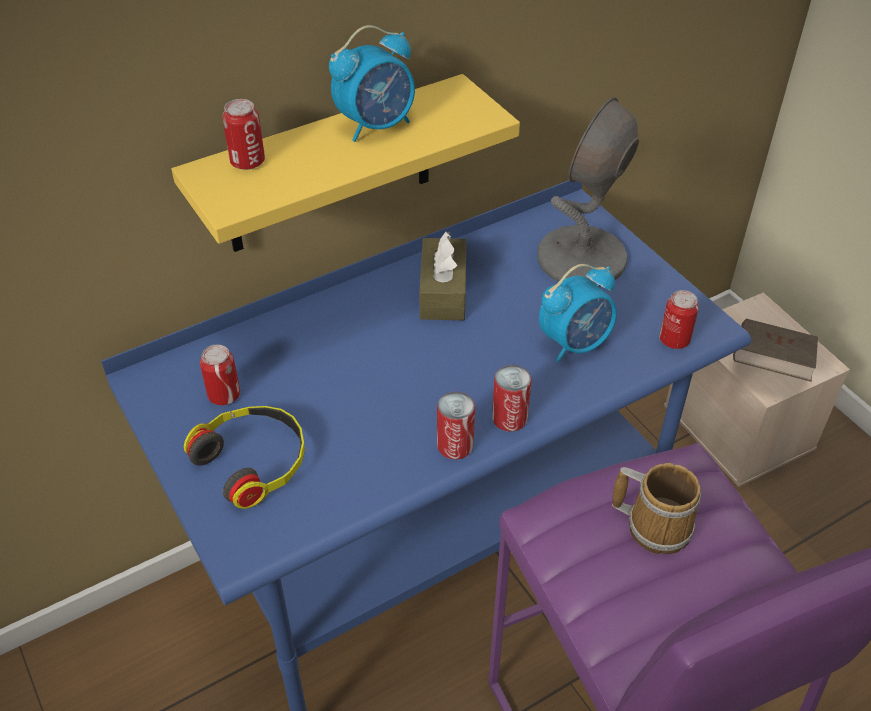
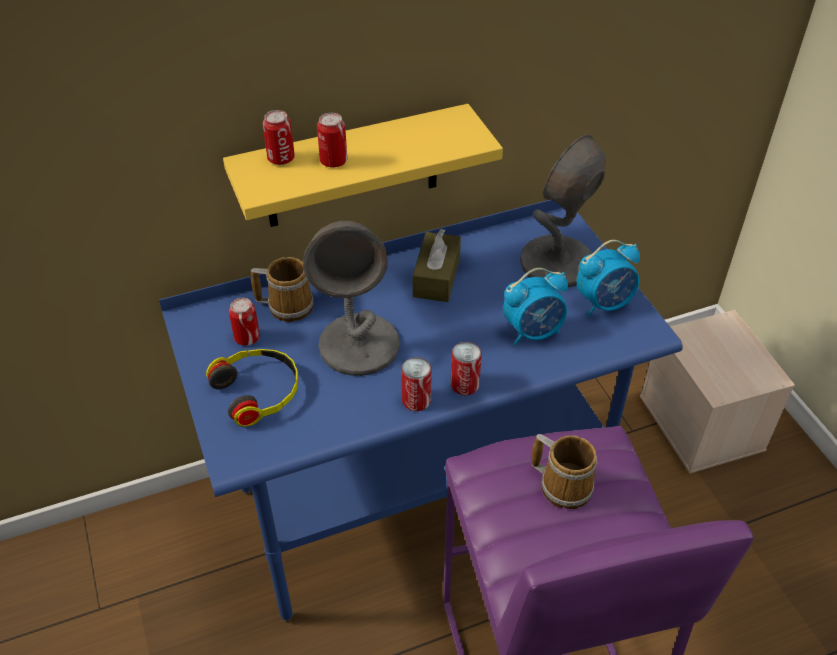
camera: 10 degrees right, 0 degrees up
(267, 348) = (288, 305): none -> mug
(369, 386) = (360, 345): none -> grey table lamp
(376, 125) = (388, 139): alarm clock -> alarm clock (604, 303)
(674, 340) = (616, 339): can -> can (333, 161)
(769, 366) = (724, 373): brown book -> none

